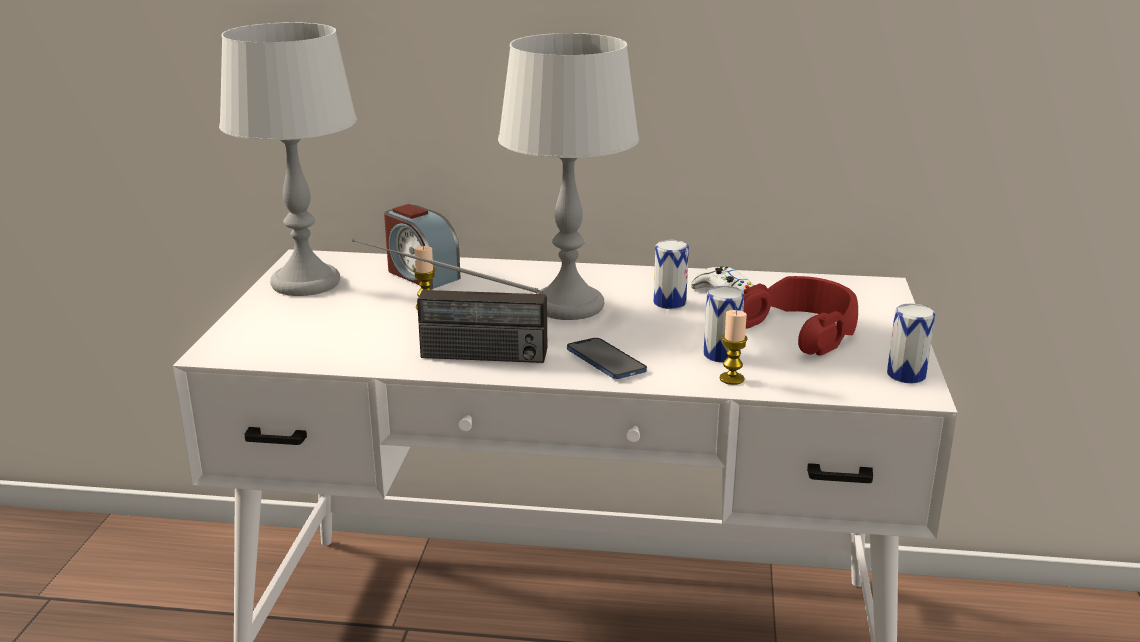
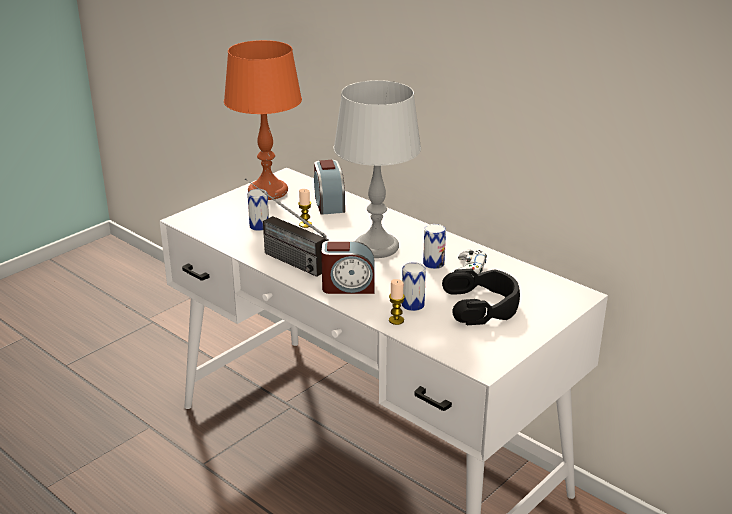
camera: 35 degrees right, 5 degrees up
(306, 283) = (268, 191): grey table lamp -> orange table lamp
(606, 361) = (348, 286): phone -> alarm clock
(801, 329) = (482, 305): red headphones -> black headphones
(906, 375) = (496, 354): can -> can (259, 226)

